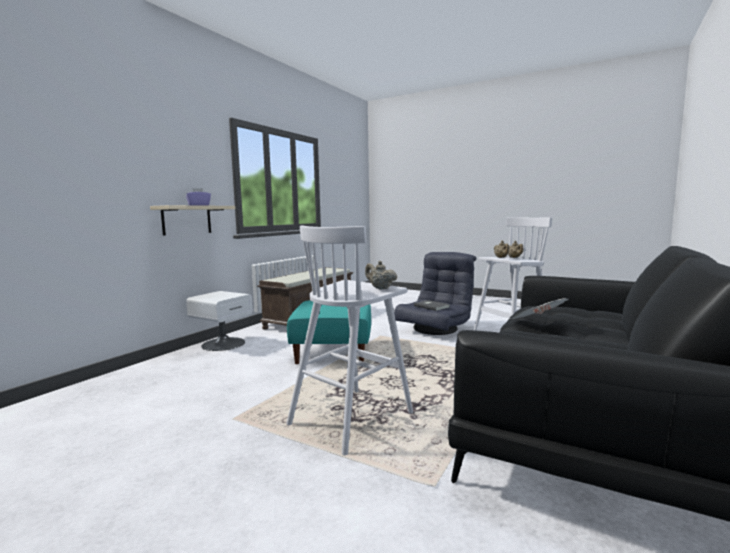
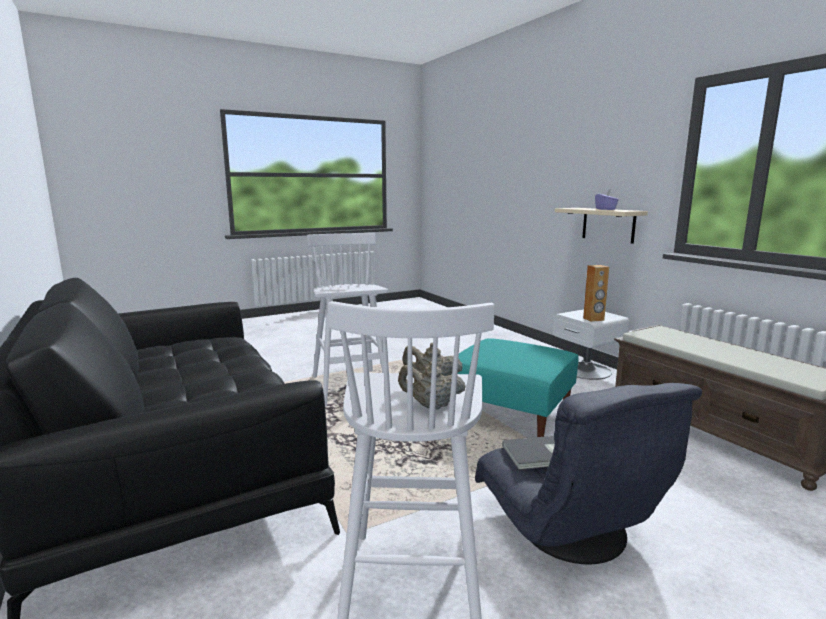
camera: 120 degrees right, 5 degrees up
(234, 294) = (593, 319): none -> brown speaker
(380, 288) = (329, 289): beige teapot -> none
(537, 323) = (239, 376): newspaper -> none

